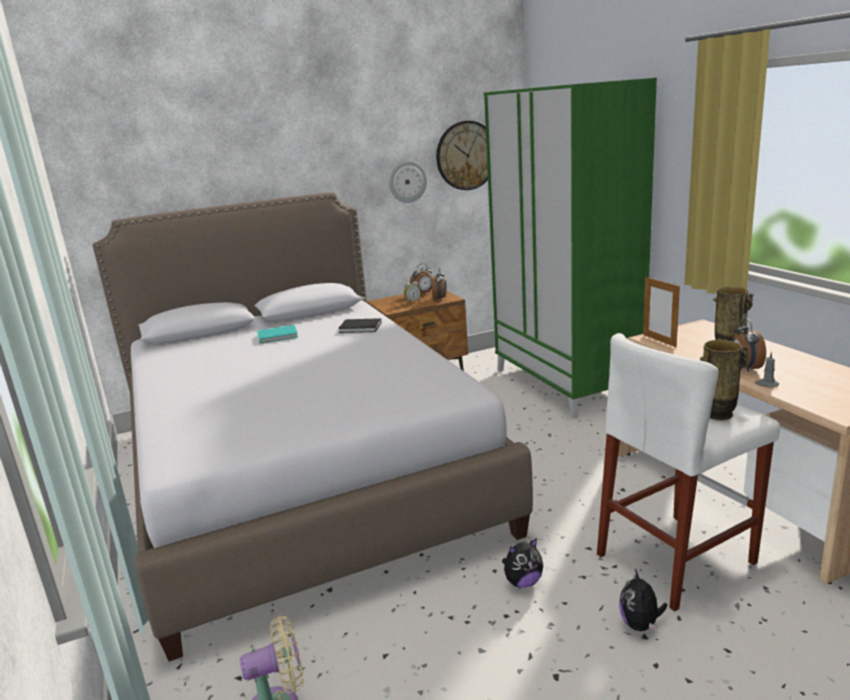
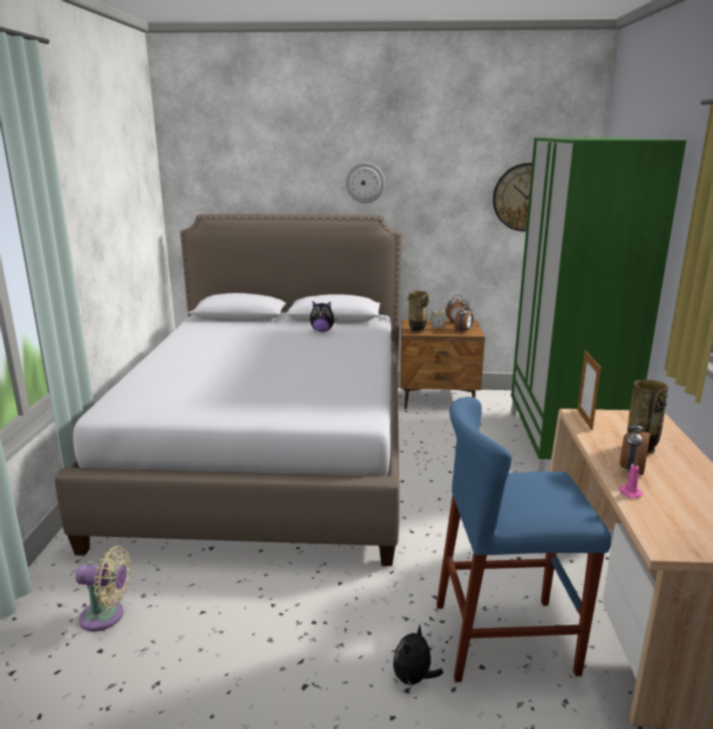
camera: 25 degrees right, 0 degrees up
(279, 336) = (286, 333): turquoise book -> none
(361, 328) = (352, 341): black book -> none
(407, 181) = (459, 215): wall clock -> wall clock (365, 182)
(523, 582) = (352, 602): plush toy -> plush toy (322, 330)
(676, 558) = (504, 638): white stool -> blue stool
(718, 415) = (547, 506): vase -> vase (417, 331)
(766, 384) = (629, 492): grey candle -> pink candle

